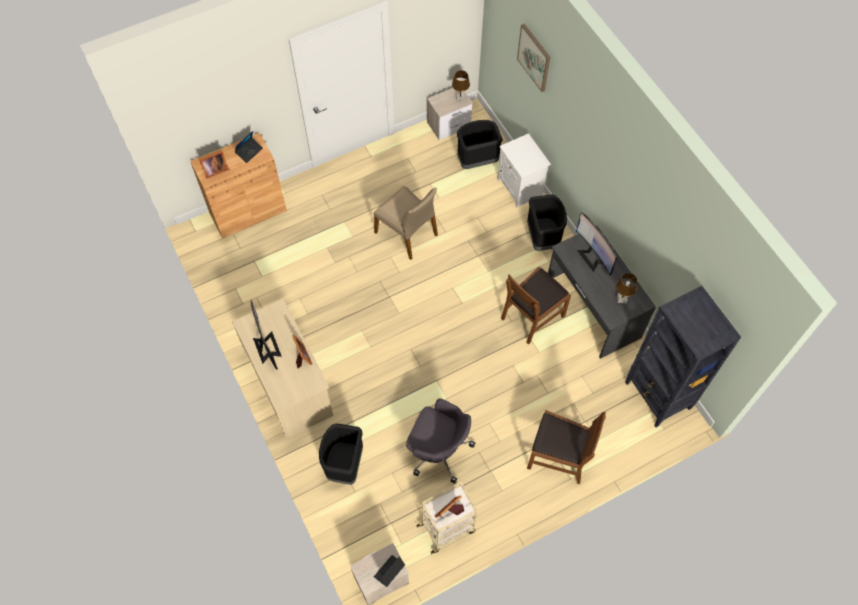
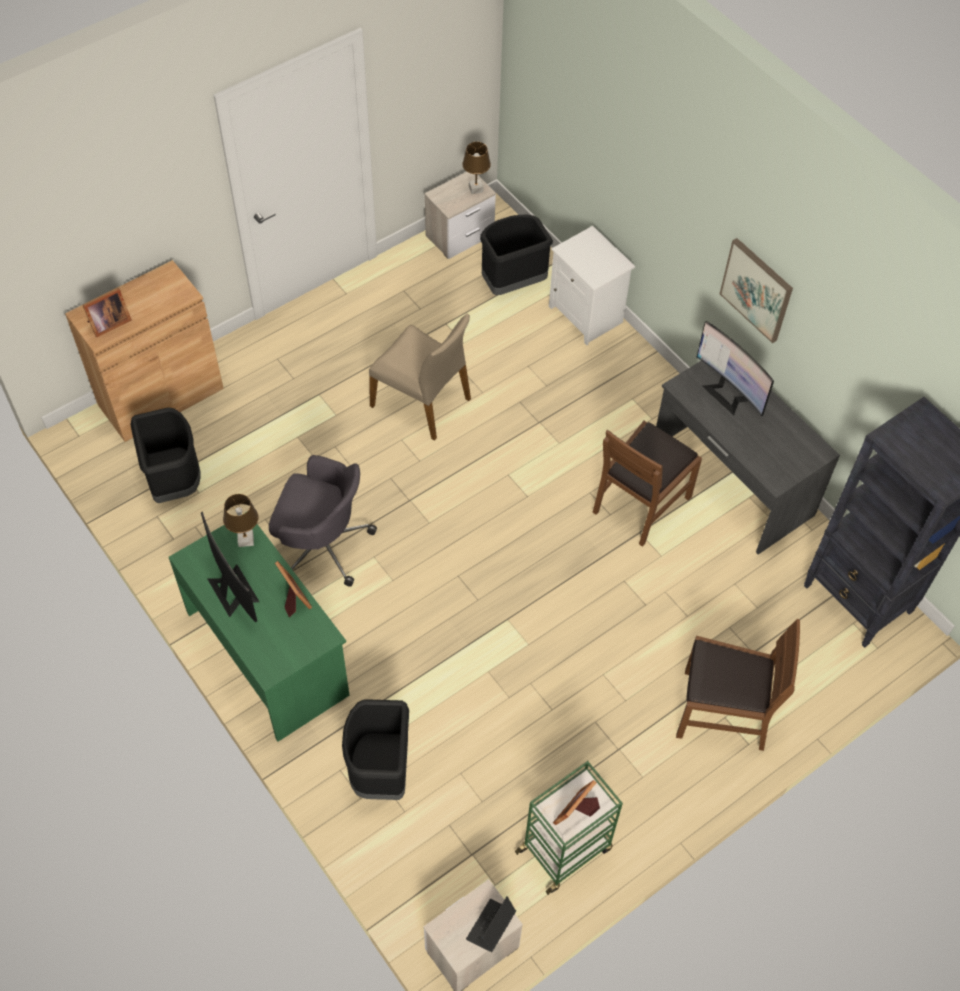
camera: 10 degrees left, 5 degrees down
(249, 151) = (161, 290): laptop -> none
(289, 382) = (268, 652): beige desk -> green desk
(438, 450) = (529, 727): grey office chair -> grey office chair (322, 545)
(447, 527) = (565, 848): beige cart -> green cart
(534, 57) = (598, 96): picture -> picture (757, 289)
(543, 238) = (635, 385): black trash can -> black trash can (174, 481)
(621, 299) = (785, 450): brown table lamp -> brown table lamp (246, 540)

